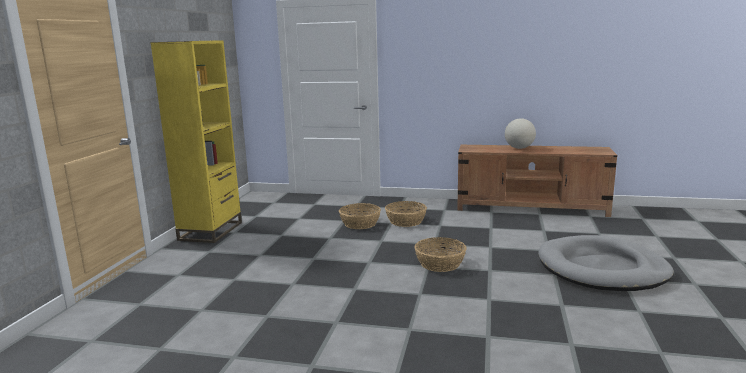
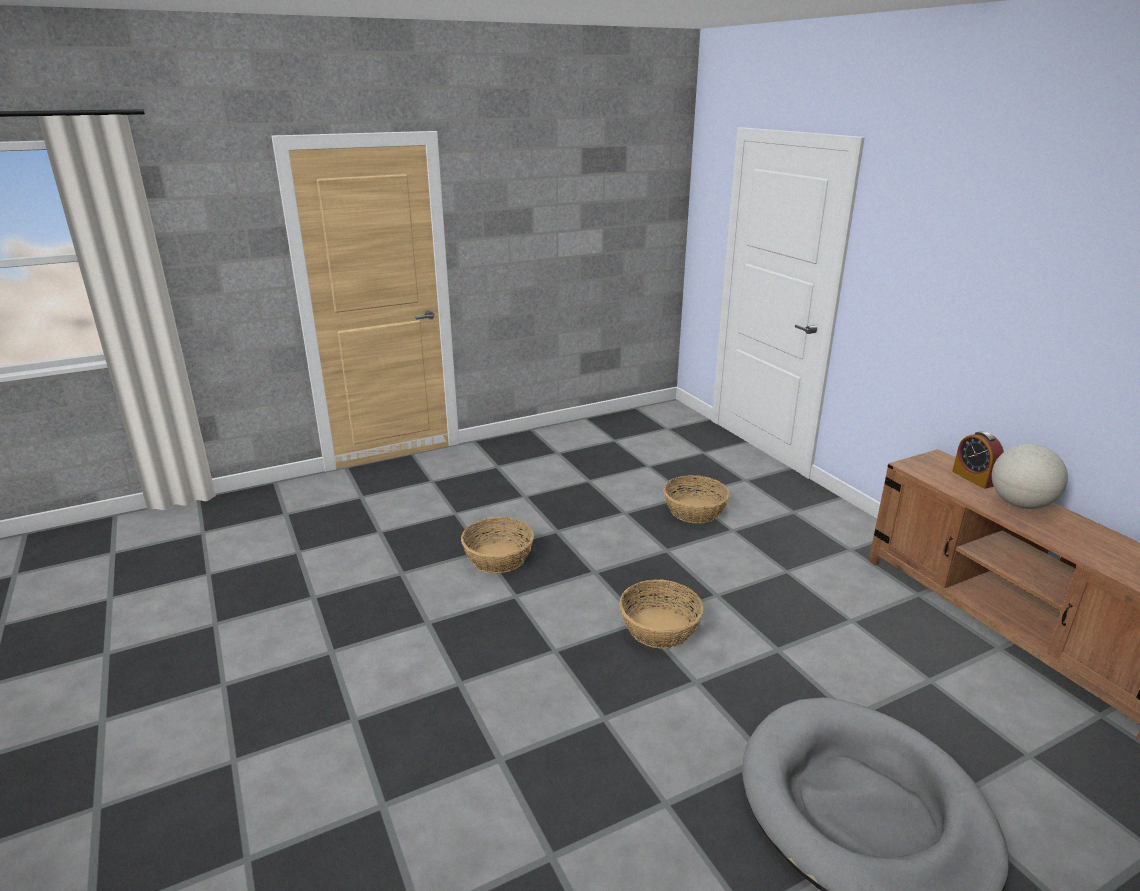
camera: 50 degrees right, 10 degrees up
(211, 231) = (543, 440): yellow bookcase -> none
(405, 221) = (755, 538): basket -> basket (498, 557)
(491, 147) = (973, 478): none -> alarm clock

